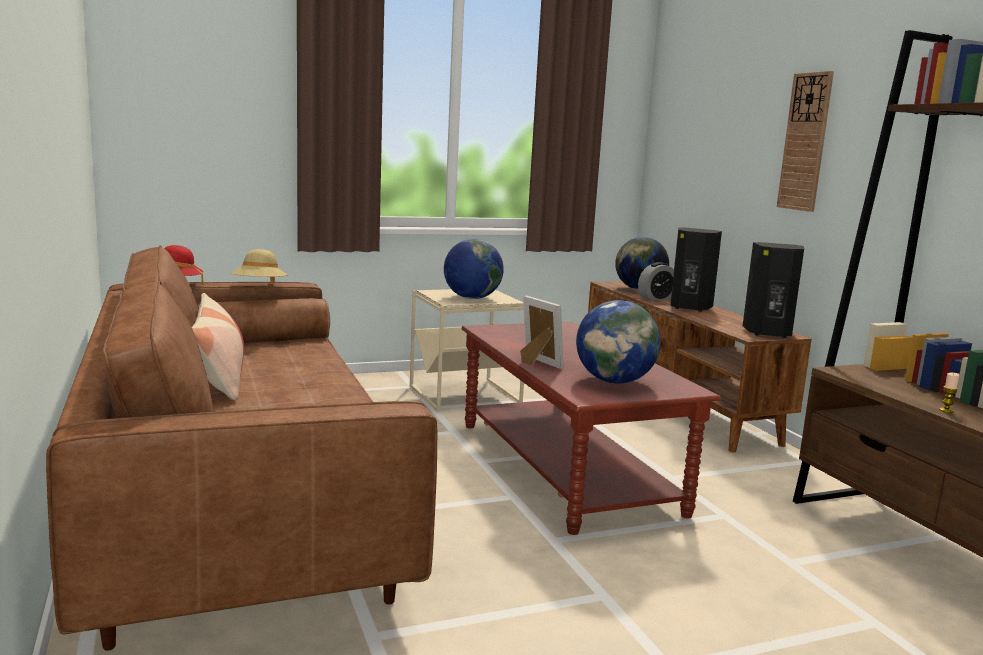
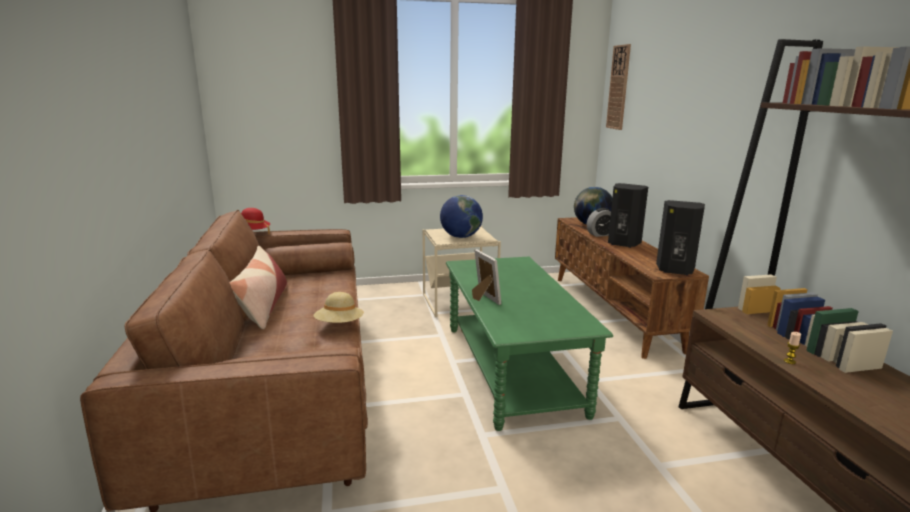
camera: 10 degrees right, 5 degrees up
(259, 287) = (306, 235): beige hat -> beige hat (339, 325)
(565, 466) = (511, 368): brown coffee table -> green coffee table
(614, 381) = (534, 318): globe -> none
(805, 142) = (709, 121): wall clock -> wall clock (618, 87)

